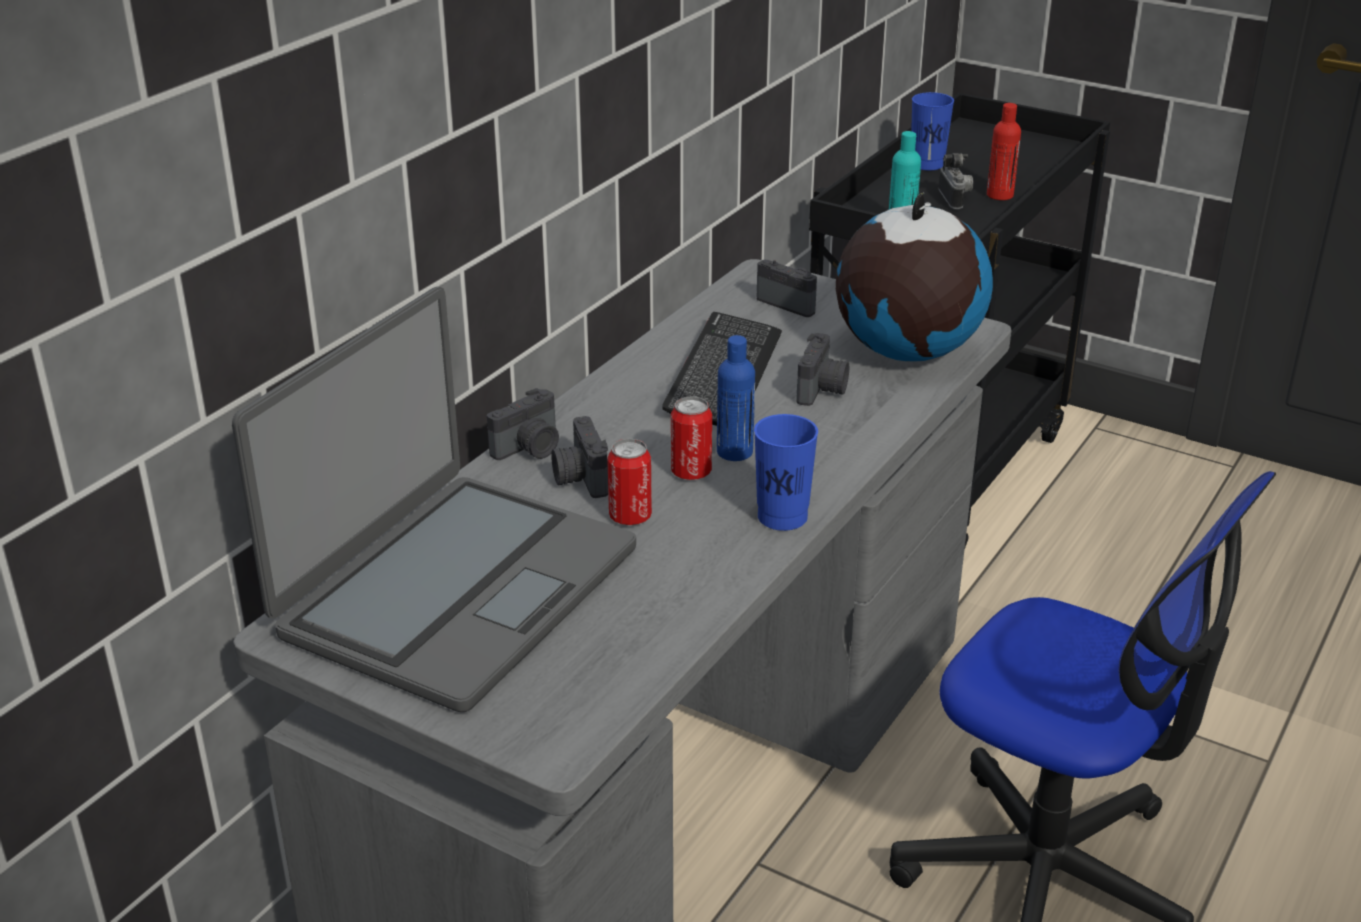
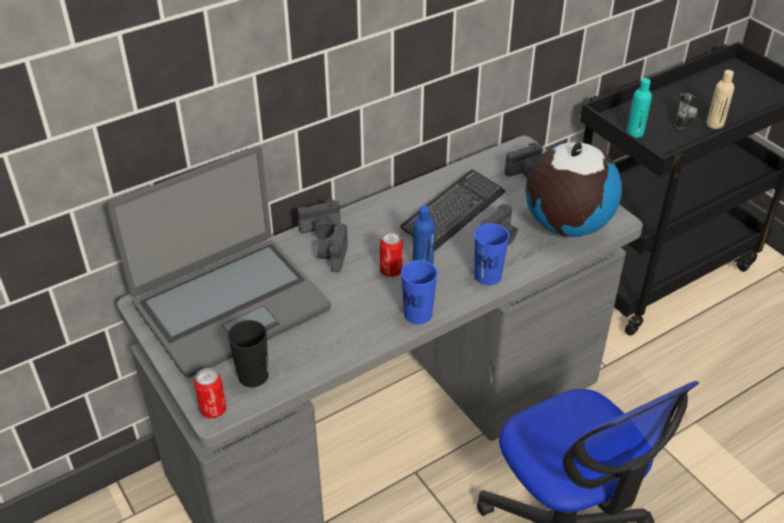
camera: 25 degrees right, 10 degrees up
(580, 676) = (253, 376): none -> black cup
(630, 517) = (341, 289): can -> can (213, 409)
(791, 302) = (525, 172): camera -> camera turned 90 degrees clockwise
(927, 164) = (686, 90): blue cup -> blue cup (487, 276)
(1000, 195) = (714, 124): red bottle -> beige bottle

